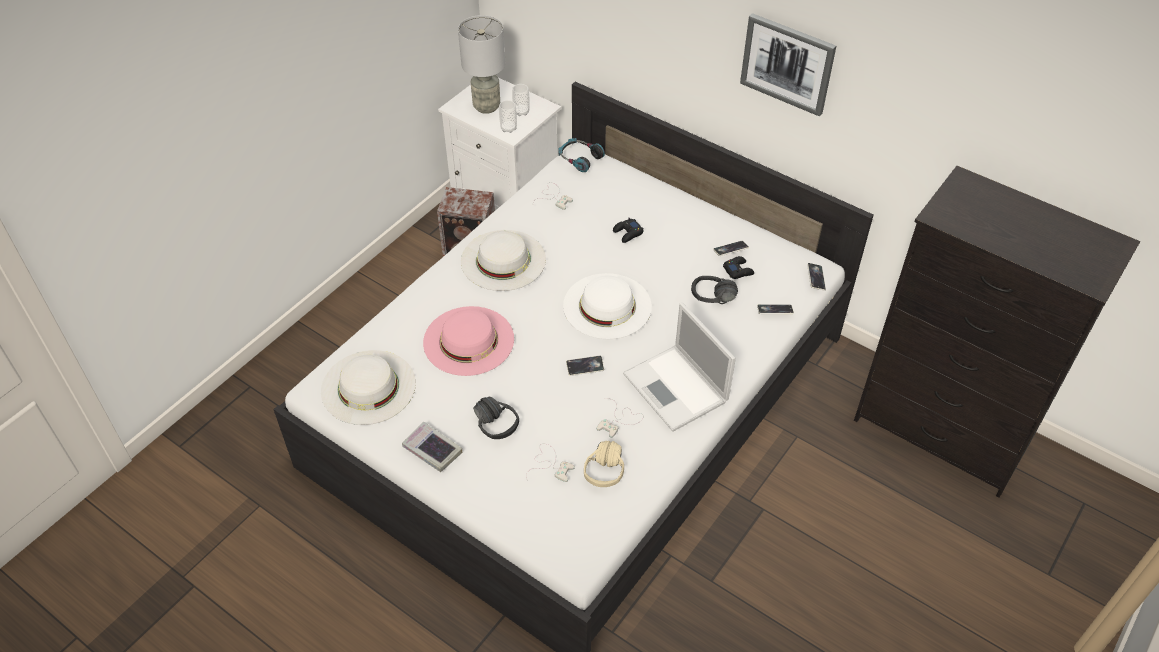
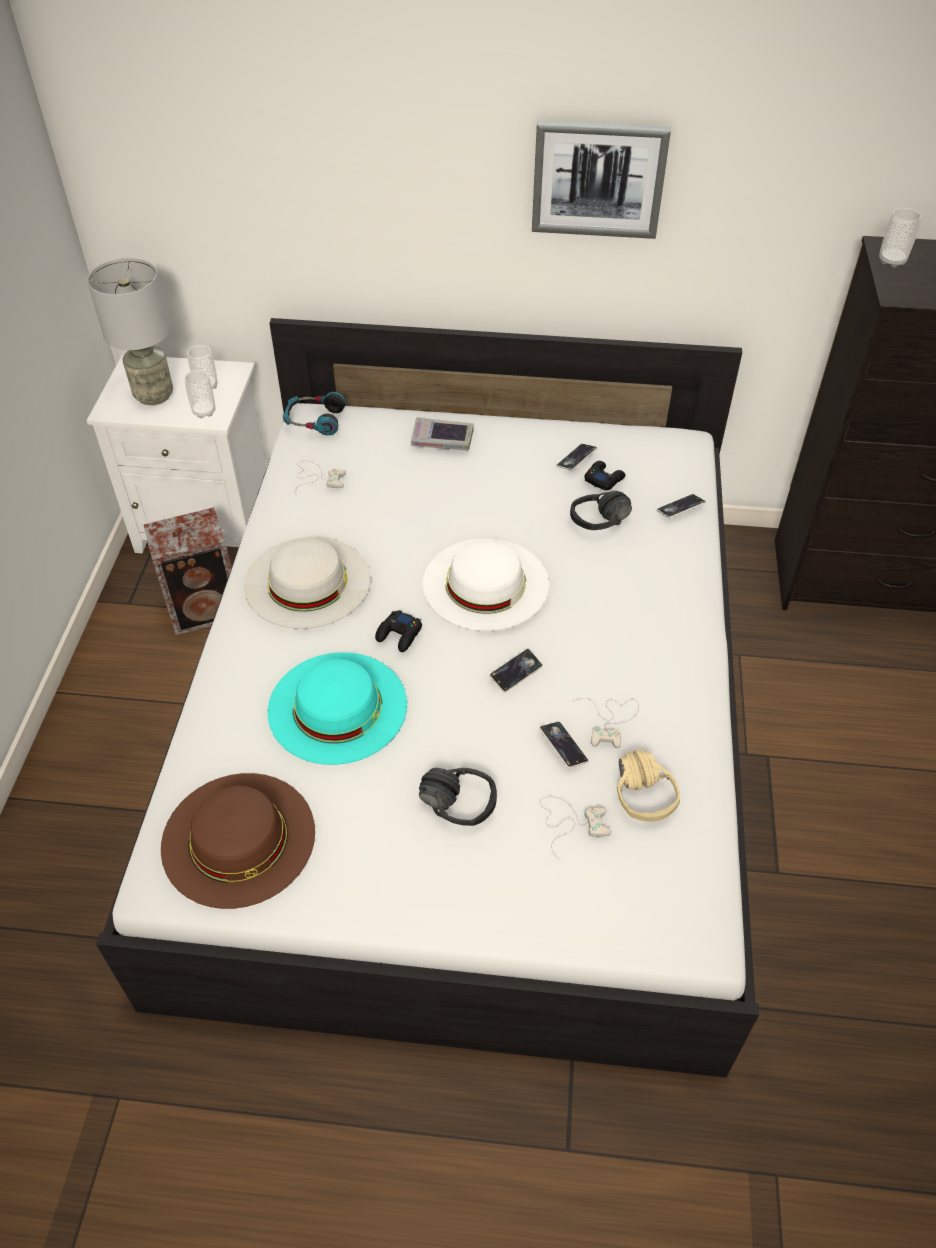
camera: 30 degrees left, 0 degrees up
(368, 387) = (238, 838): white hat -> brown hat
(432, 450) = (397, 884): book -> book (442, 439)
(469, 340) = (337, 707): pink hat -> turquoise hat
(628, 233) = (442, 486): black game controller -> black game controller (399, 635)
(676, 389) = (647, 649): laptop -> none
(816, 278) = (694, 454): phone -> phone (563, 746)
(957, 190) = (891, 261): none -> cup

